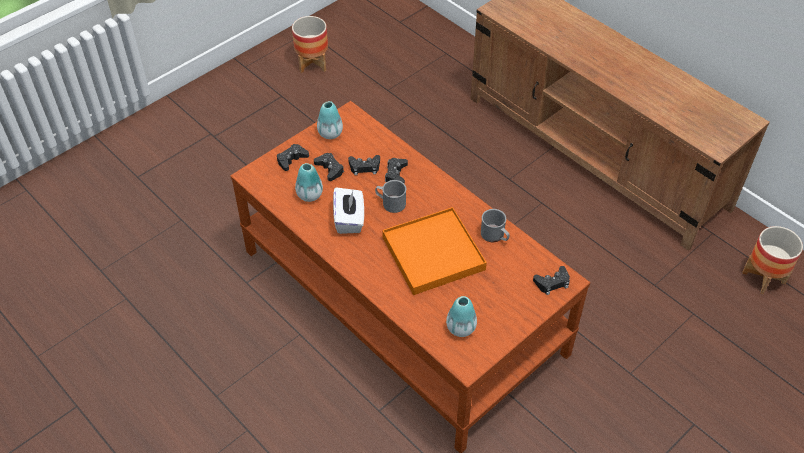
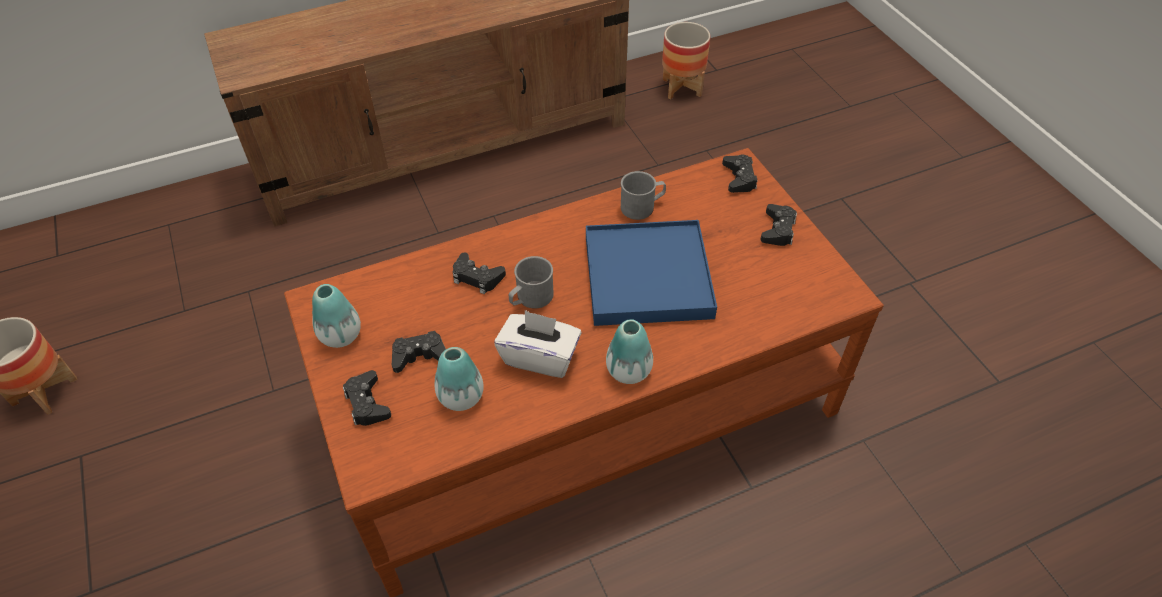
camera: 70 degrees left, 0 degrees up
(364, 167) = (441, 310): black game controller -> black game controller (778, 230)
(433, 253) = (647, 276): orange tray -> blue tray
(461, 328) = (787, 284): vase -> vase (628, 371)

